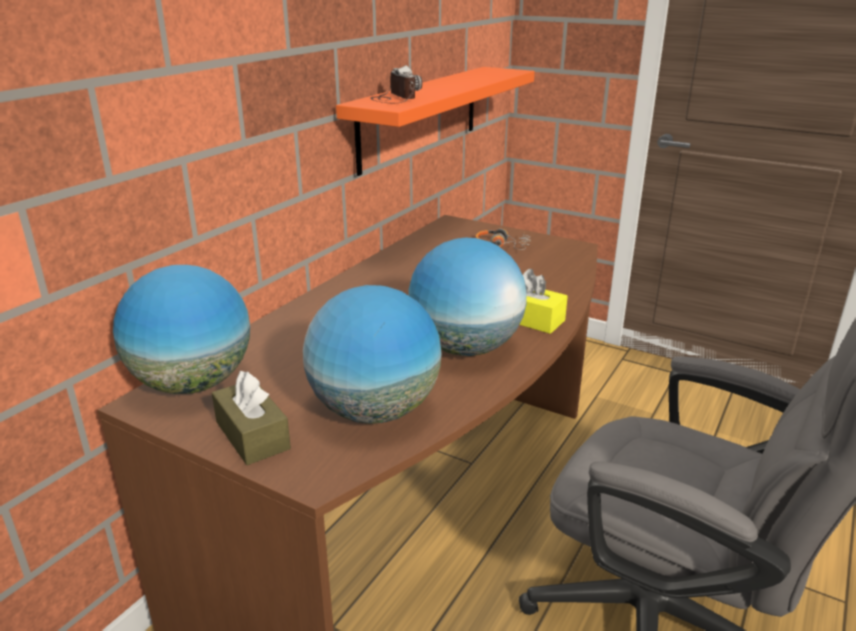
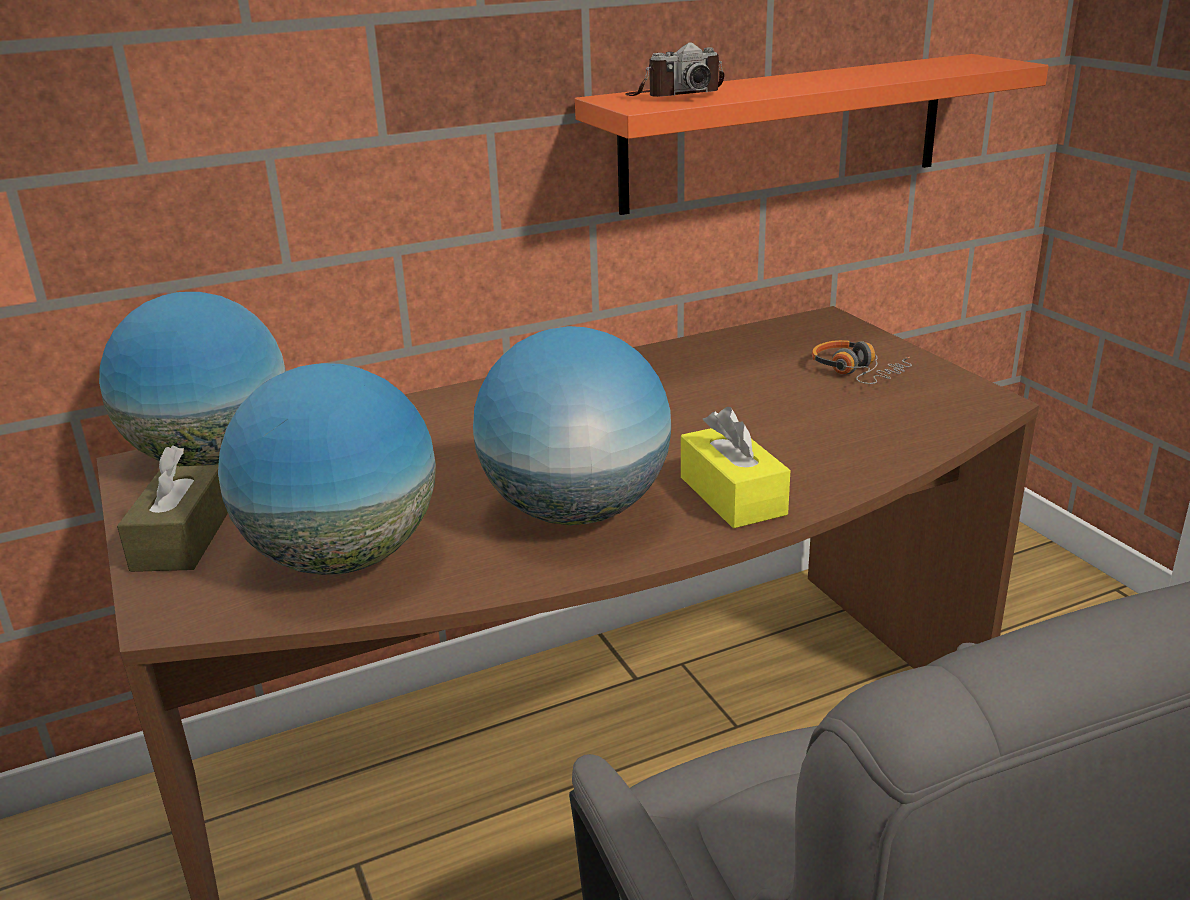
camera: 35 degrees right, 0 degrees up
(394, 99) = (675, 95): camera -> camera turned 60 degrees clockwise

